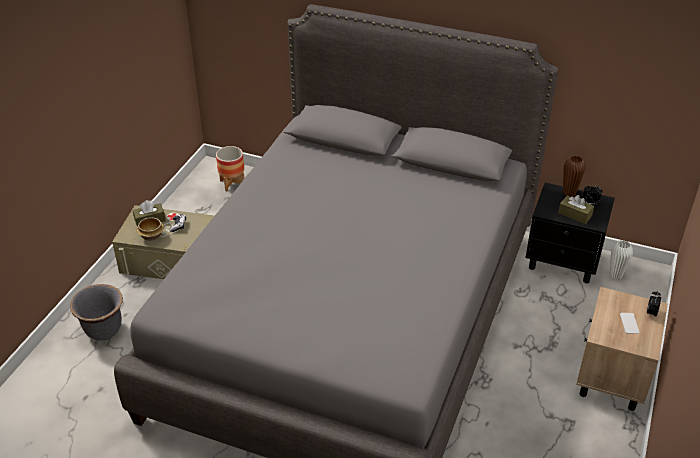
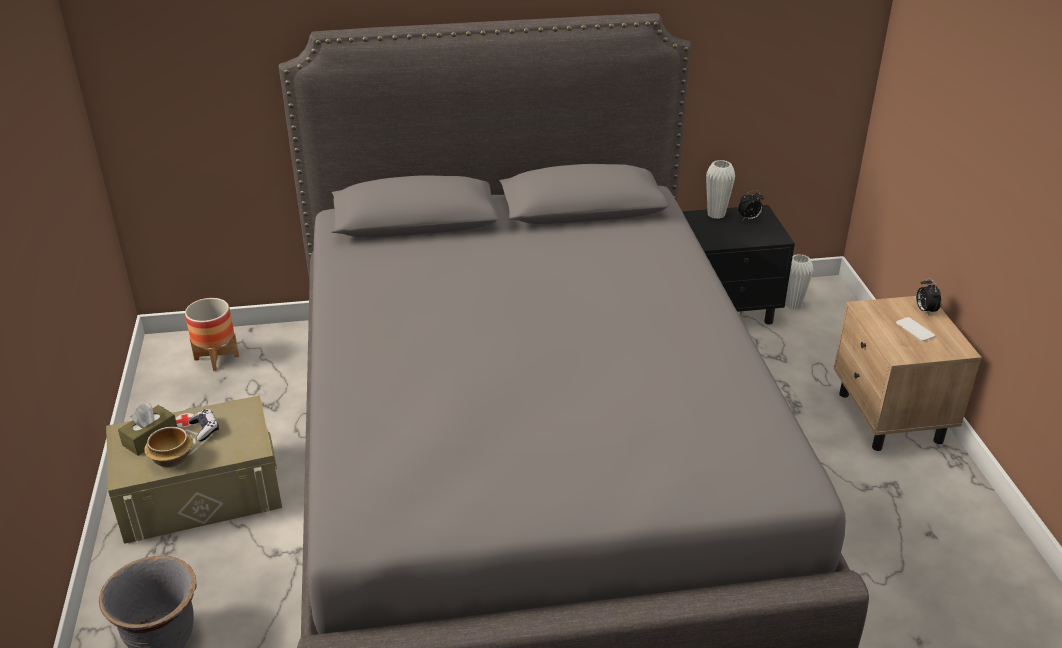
camera: 30 degrees left, 5 degrees down
(569, 193) = (716, 214): brown vase -> white vase
(575, 214) = (744, 235): brown tissue box -> none

